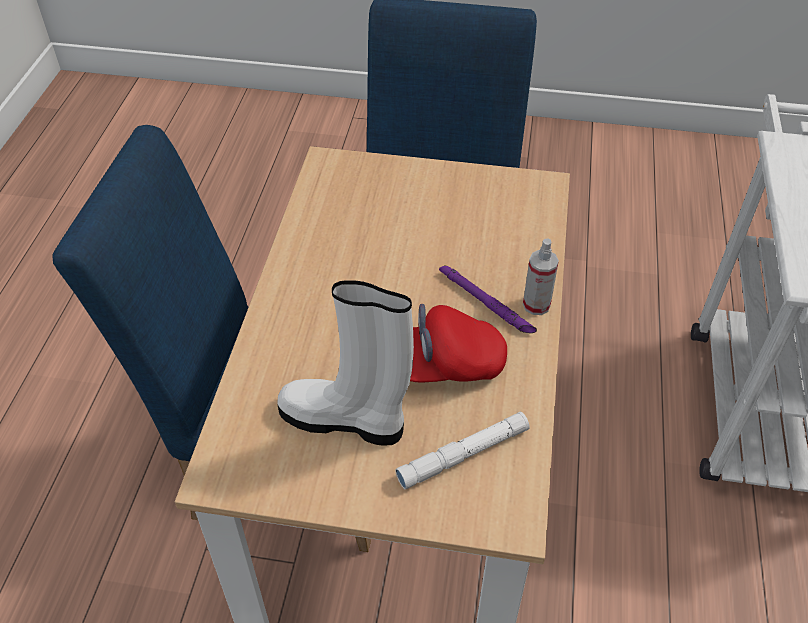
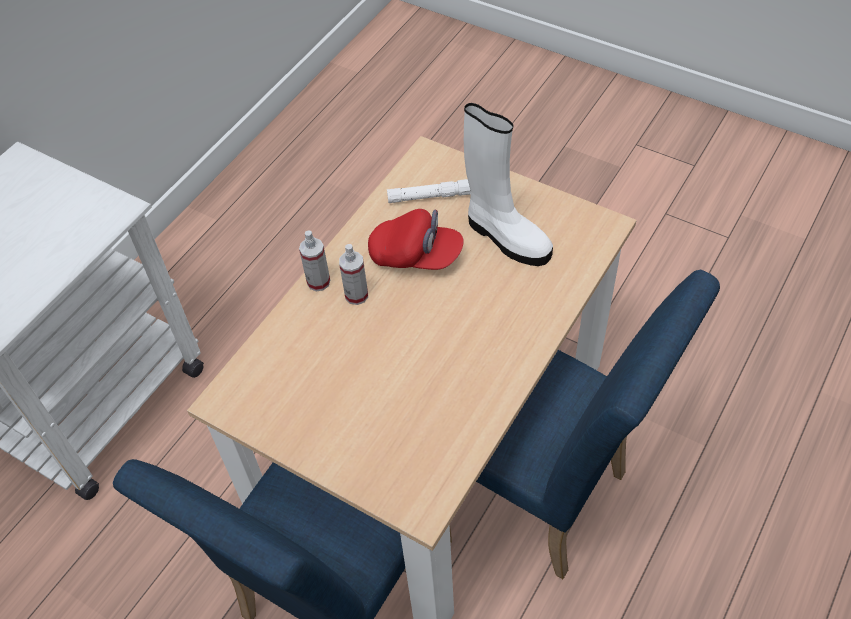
camera: 155 degrees left, 5 degrees up
(485, 303) = (356, 295): purple flashlight -> spray bottle

